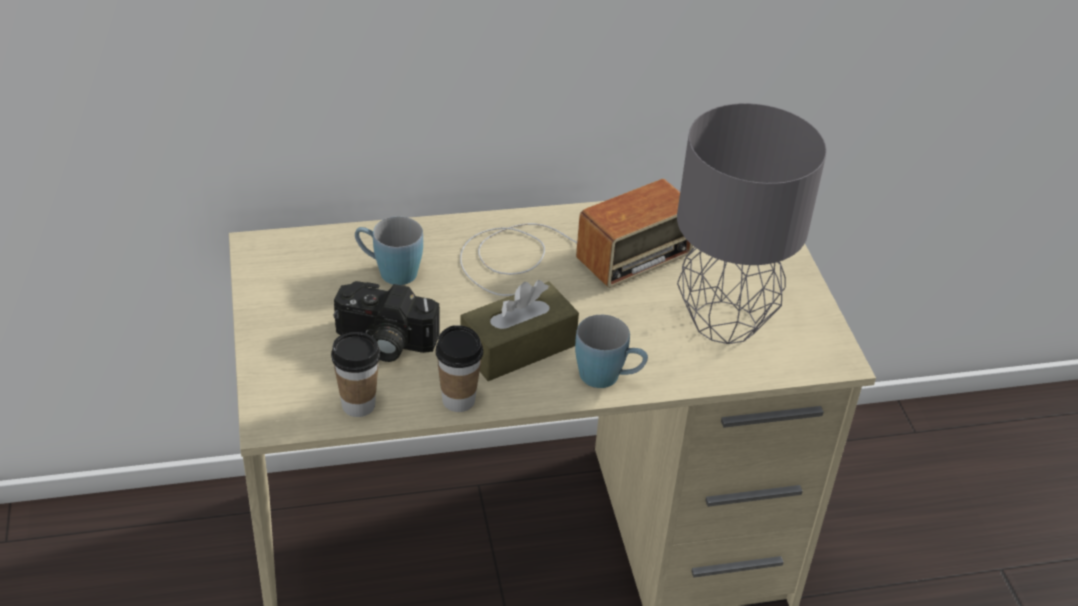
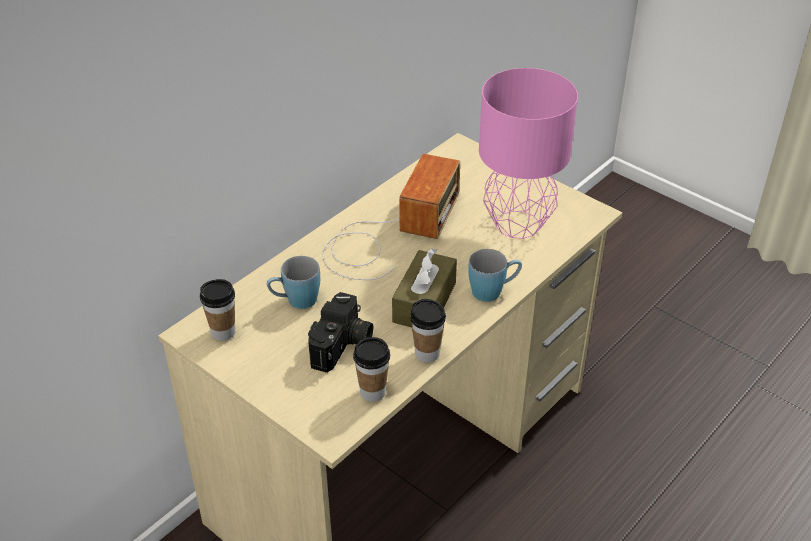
camera: 35 degrees left, 0 degrees up
(287, 263) = (223, 332): none -> cup
(383, 342) = (343, 346): camera -> camera turned 45 degrees counterclockwise
(724, 321) = (517, 223): grey table lamp -> pink table lamp

